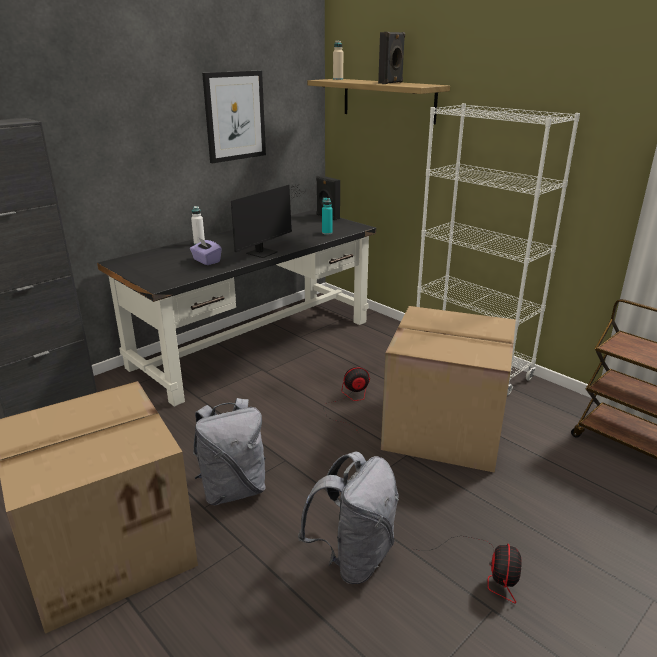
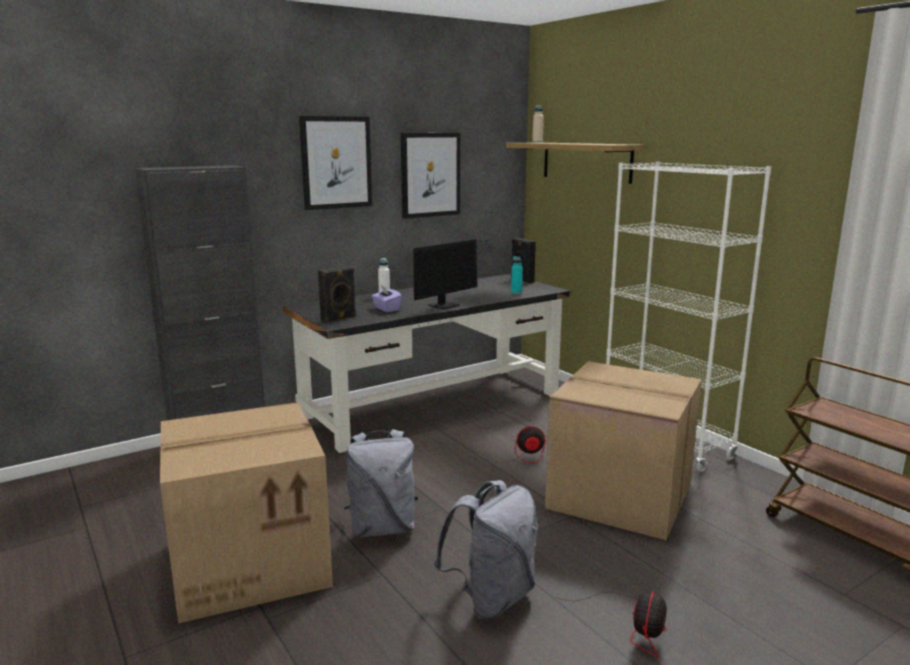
camera: 10 degrees right, 10 degrees down
(138, 108) = (336, 162): none -> picture
(391, 83) = (587, 143): black speaker -> black speaker (339, 318)

